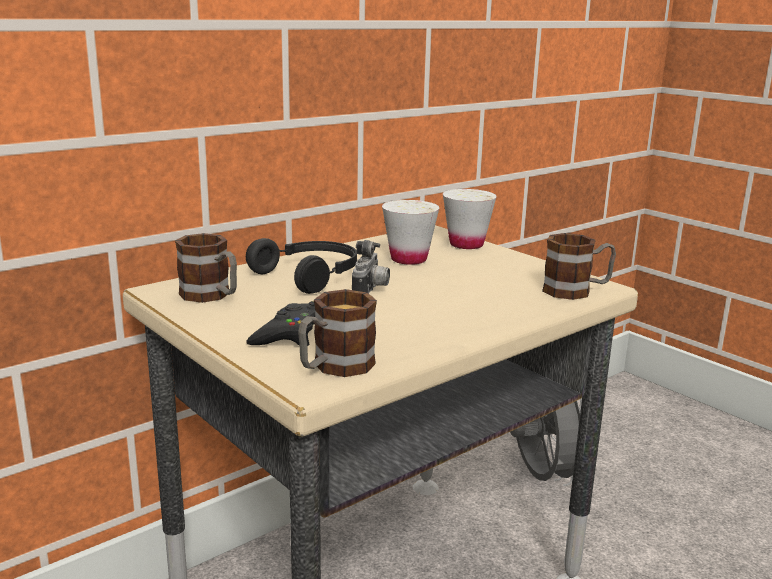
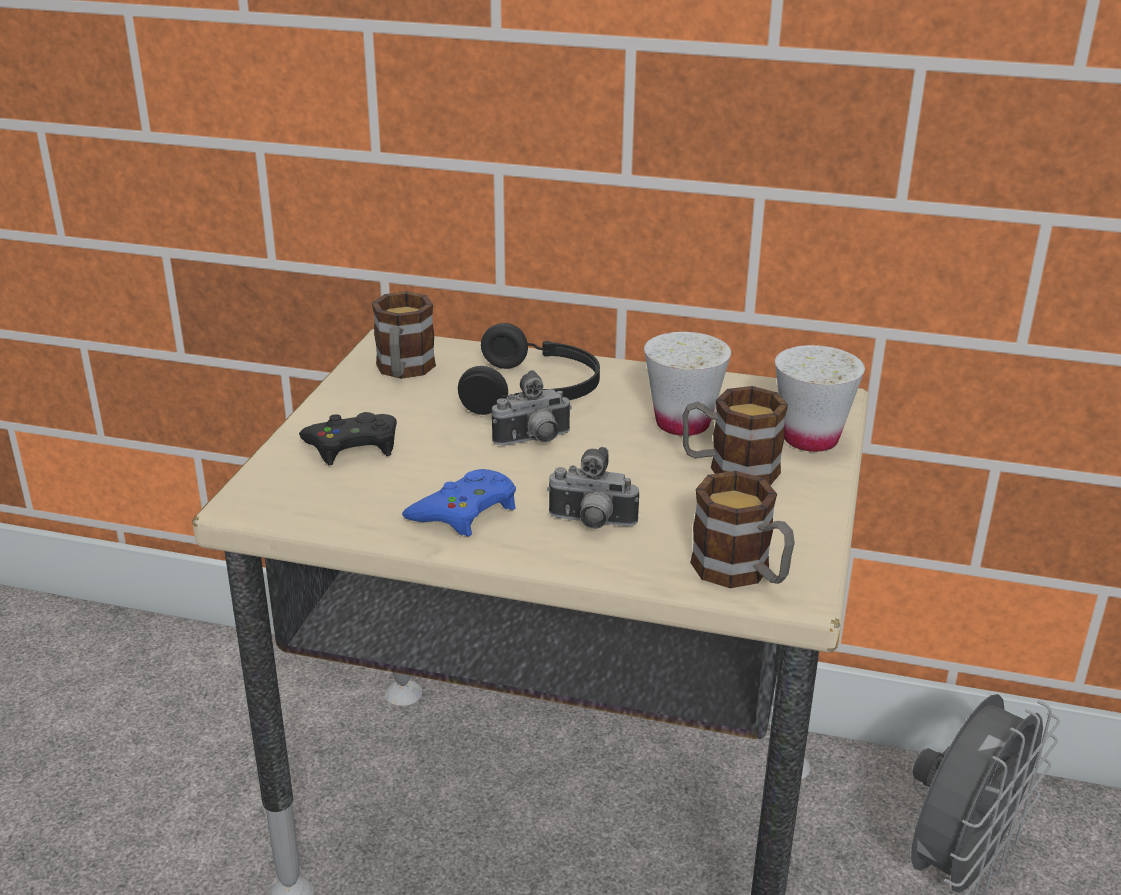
camera: 55 degrees right, 10 degrees up
(334, 367) = (297, 499): mug -> mug (729, 469)
(427, 327) = (465, 511): none -> blue game controller
(486, 305) = (591, 524): none -> camera

